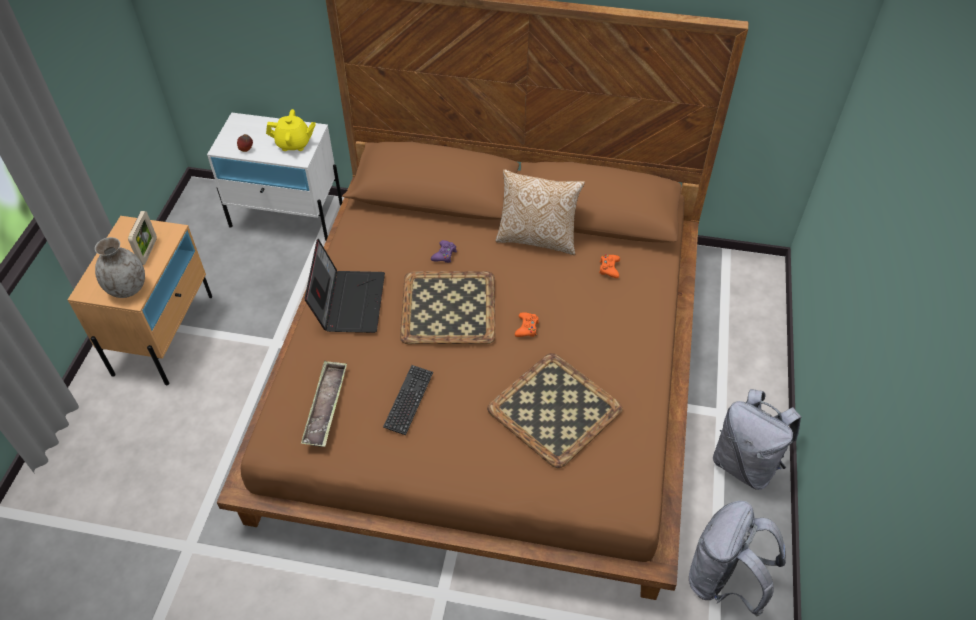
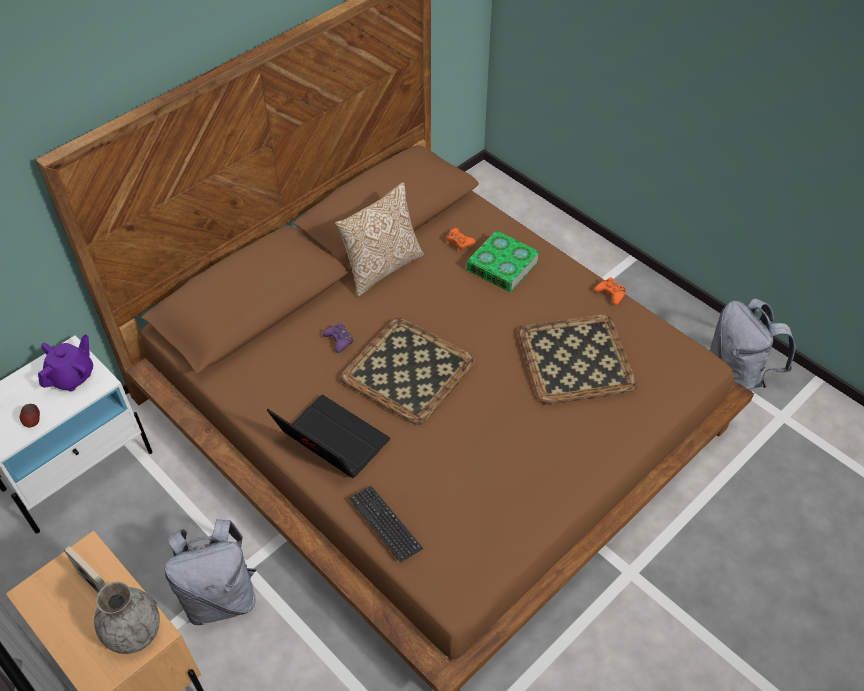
camera: 55 degrees left, 0 degrees up
(294, 144) = (72, 376): yellow teapot -> purple teapot
(326, 406) = (447, 522): tray -> none
(408, 400) = (488, 455): keyboard -> keyboard (385, 524)
(527, 328) = (477, 329): orange game controller -> orange game controller (610, 294)
(610, 308) = (502, 266): none -> book
(745, 463) = (649, 303): grey backpack -> grey backpack (221, 596)

